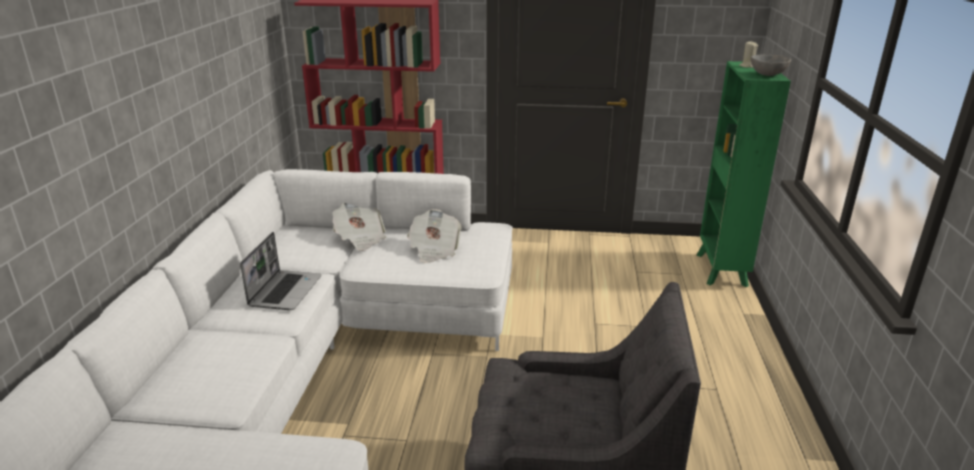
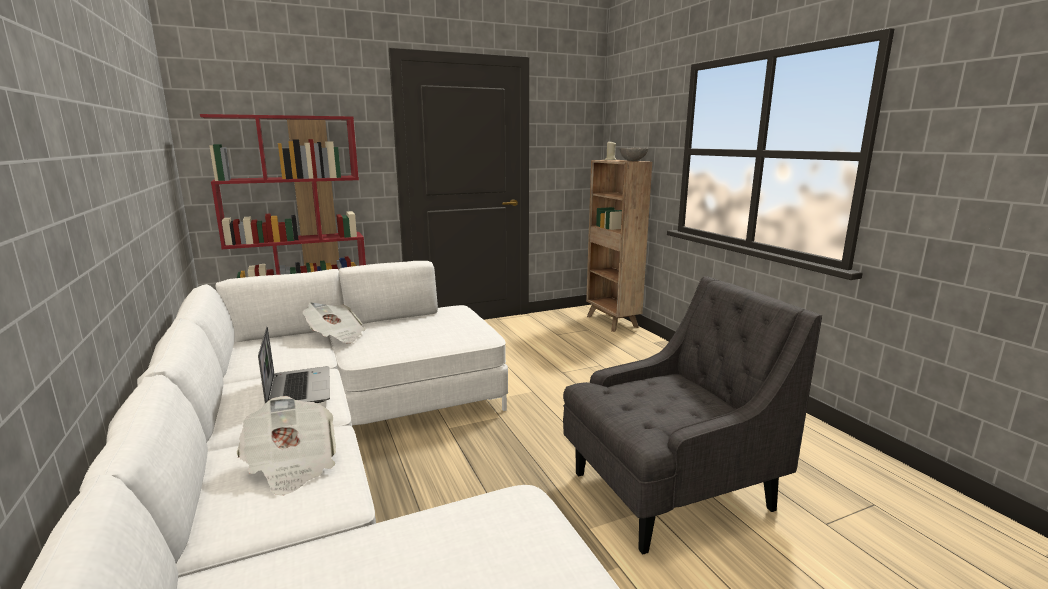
camera: 30 degrees left, 10 degrees down
(434, 250) = (422, 329): newspaper -> newspaper (291, 465)
(721, 270) = (612, 322): green bookcase -> brown bookcase

